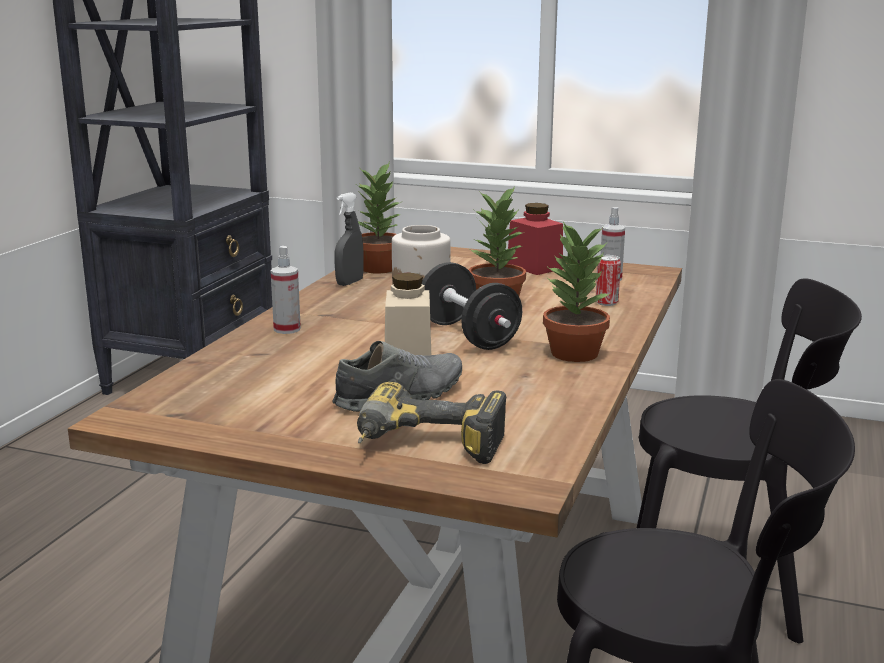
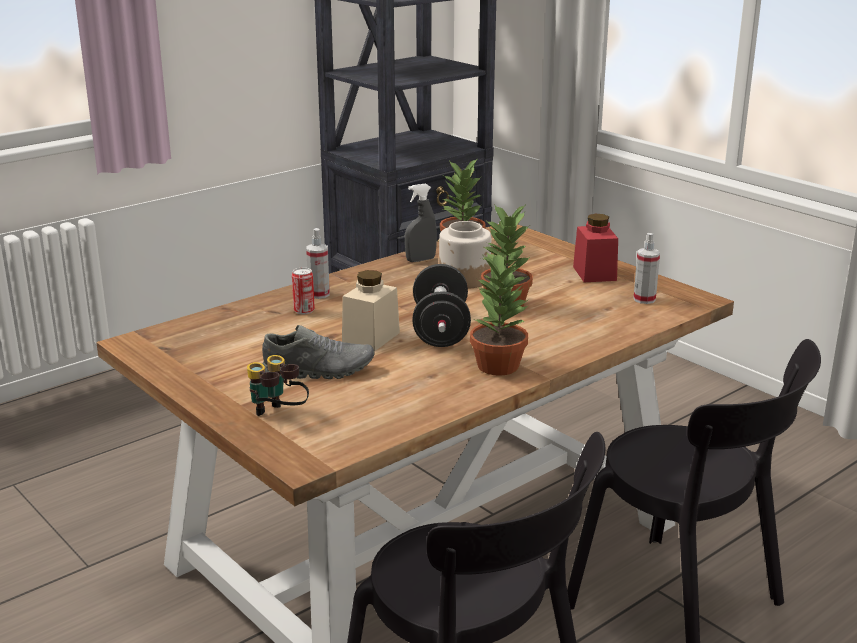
camera: 30 degrees right, 5 degrees up
(426, 449) = (278, 416): power drill -> binoculars
(606, 303) = (601, 324): can -> can (304, 311)

